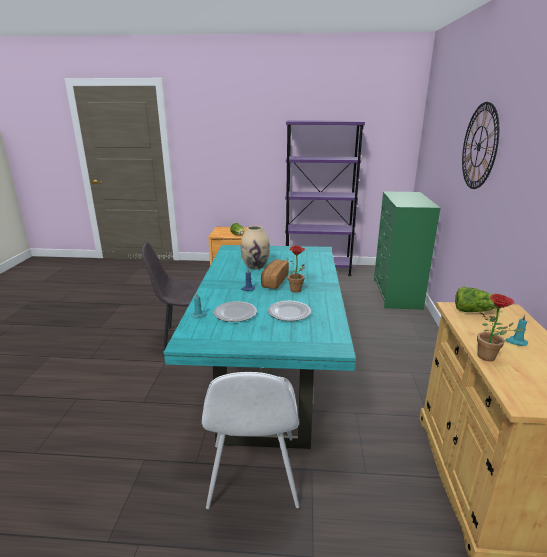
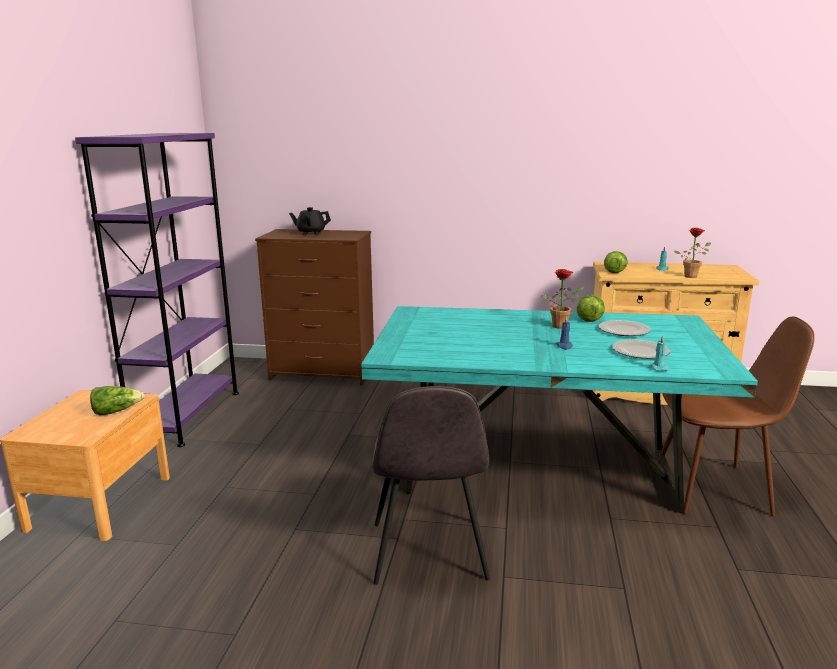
camera: 85 degrees left, 5 degrees down
(253, 477) = (715, 488): white chair -> brown chair
(255, 266) = (478, 342): beige vase -> none
(274, 281) = (535, 334): bread -> none
(323, 302) = (589, 318): none -> lettuce
(397, 294) = (323, 373): green dresser -> brown dresser
(412, 197) = (311, 233): none -> black teapot
(479, 146) = (439, 147): wall clock -> none

